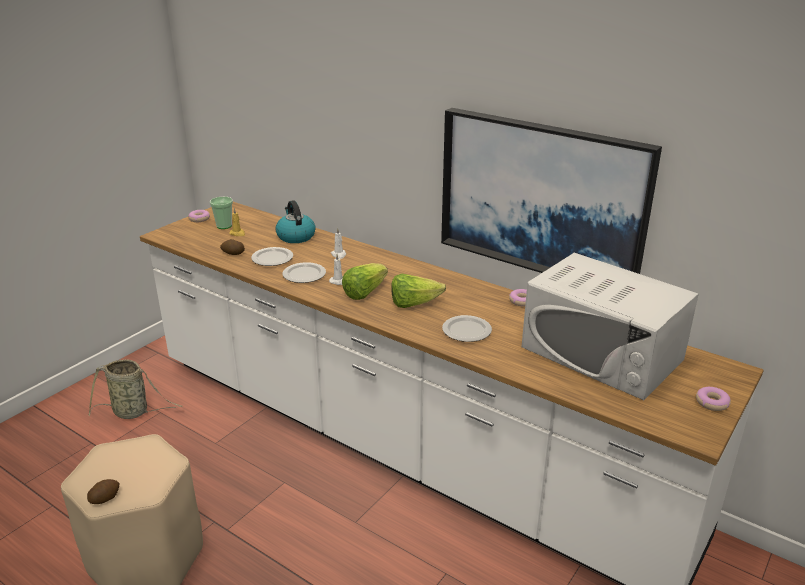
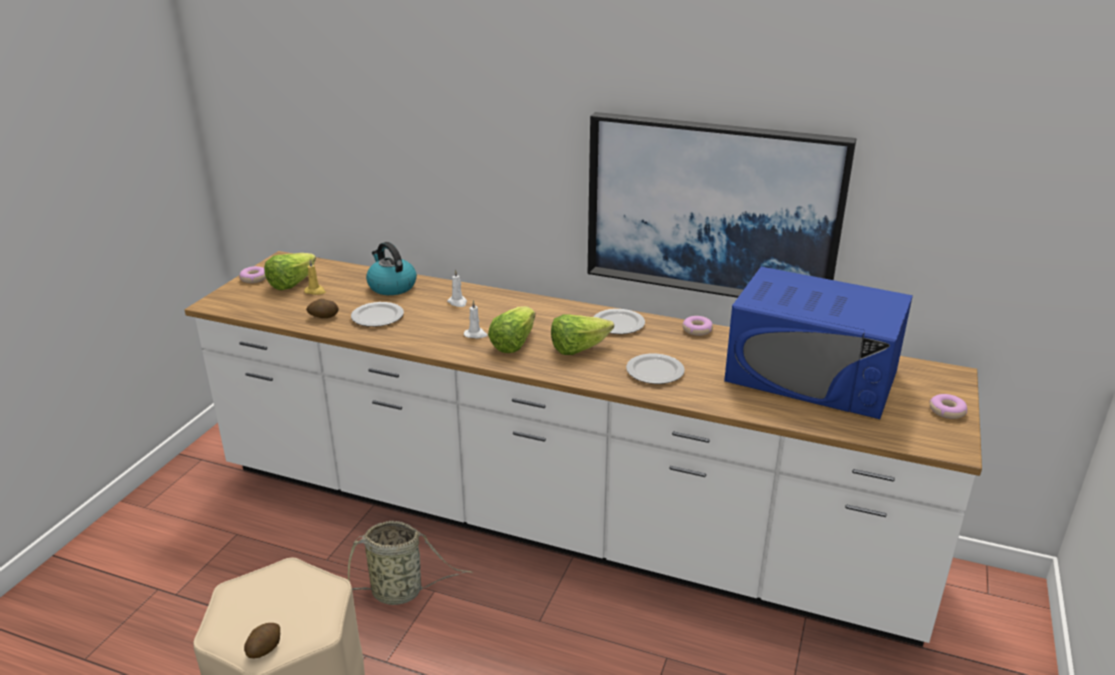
camera: 15 degrees left, 0 degrees up
(133, 412) = (200, 540): basket -> basket (401, 592)
(224, 226) = (292, 284): cup -> lettuce
(304, 274) = (428, 331): plate -> plate (617, 323)
(602, 353) = (812, 376): white microwave -> blue microwave

